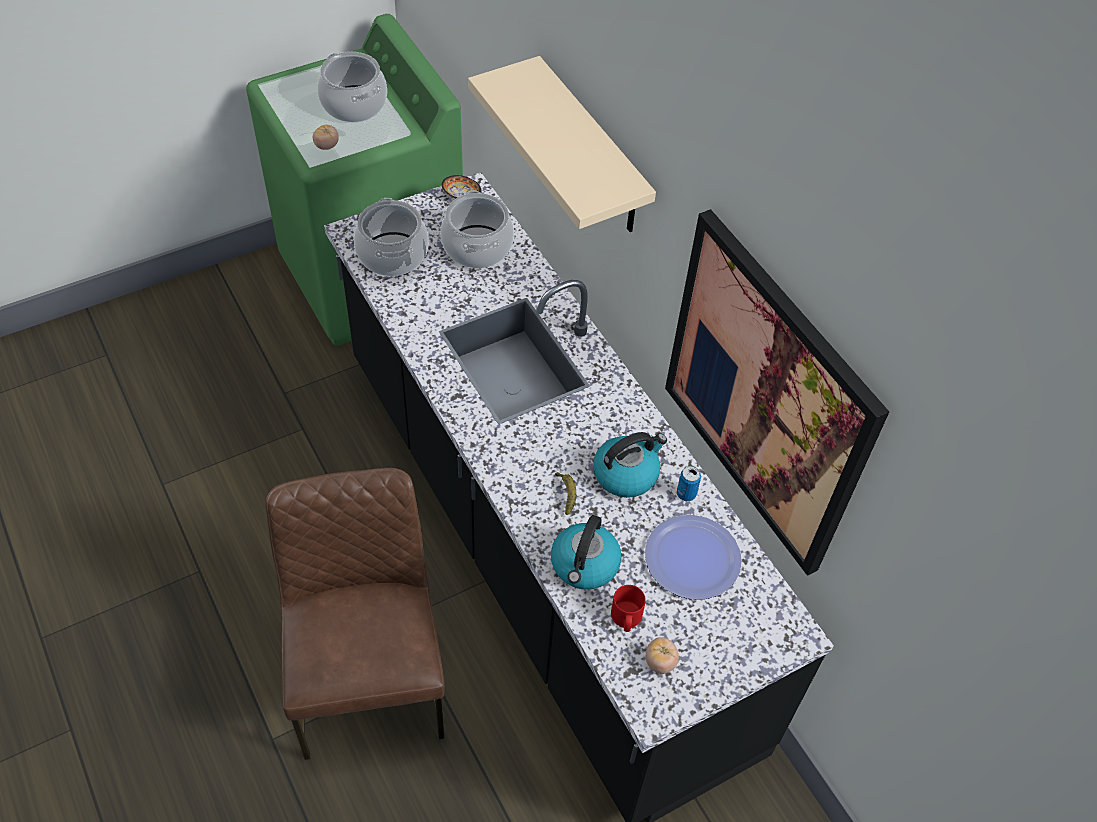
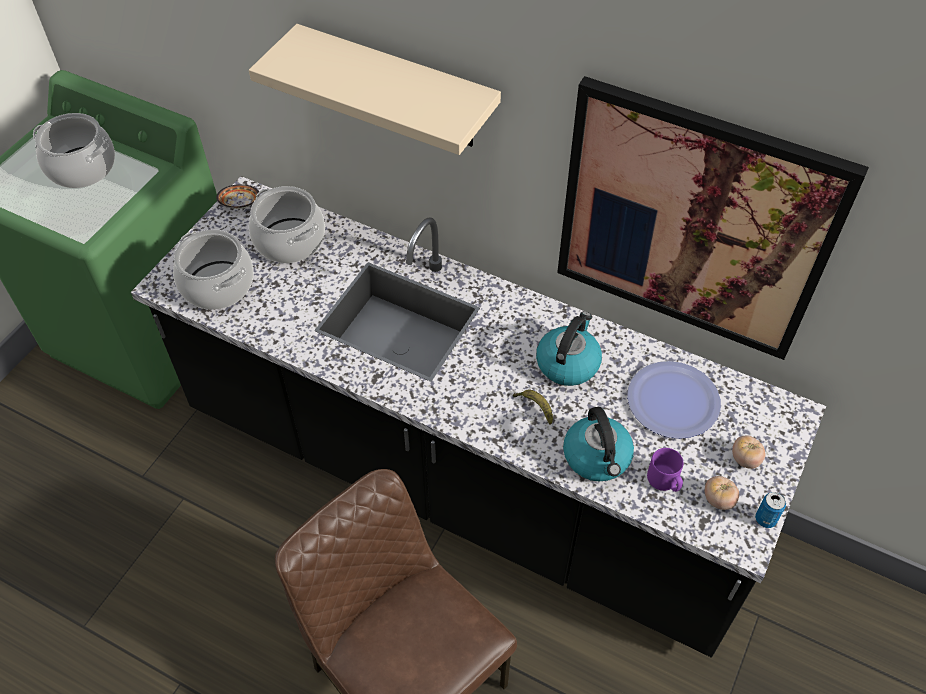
camera: 30 degrees left, 0 degrees up
(326, 146) = (85, 217): tomato -> tomato (745, 459)
(626, 618) = (664, 481): red mug -> purple mug
(686, 494) = (626, 352): can -> can (765, 519)

